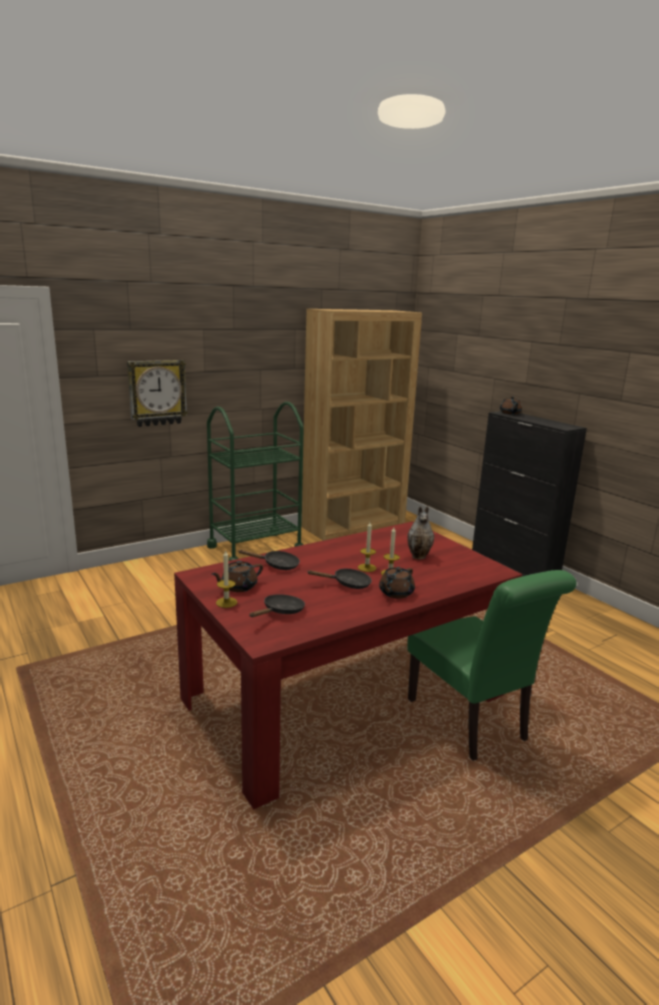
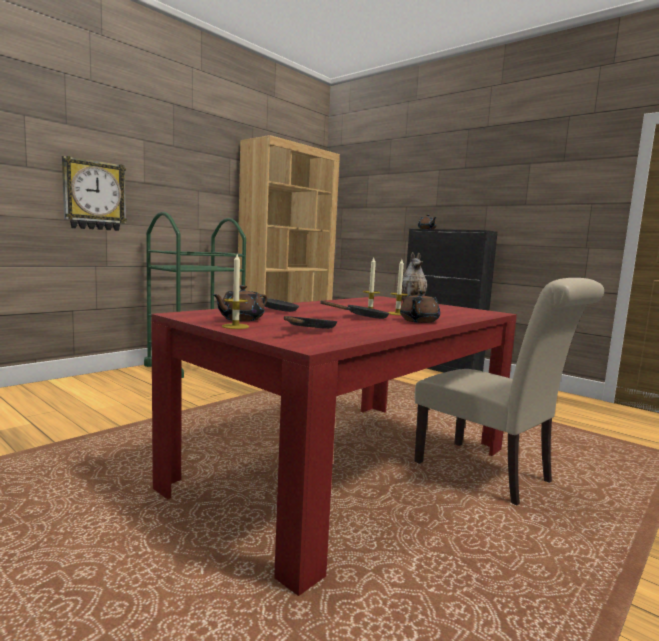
camera: 15 degrees left, 10 degrees down
(471, 724) = (490, 475): green chair -> beige chair

